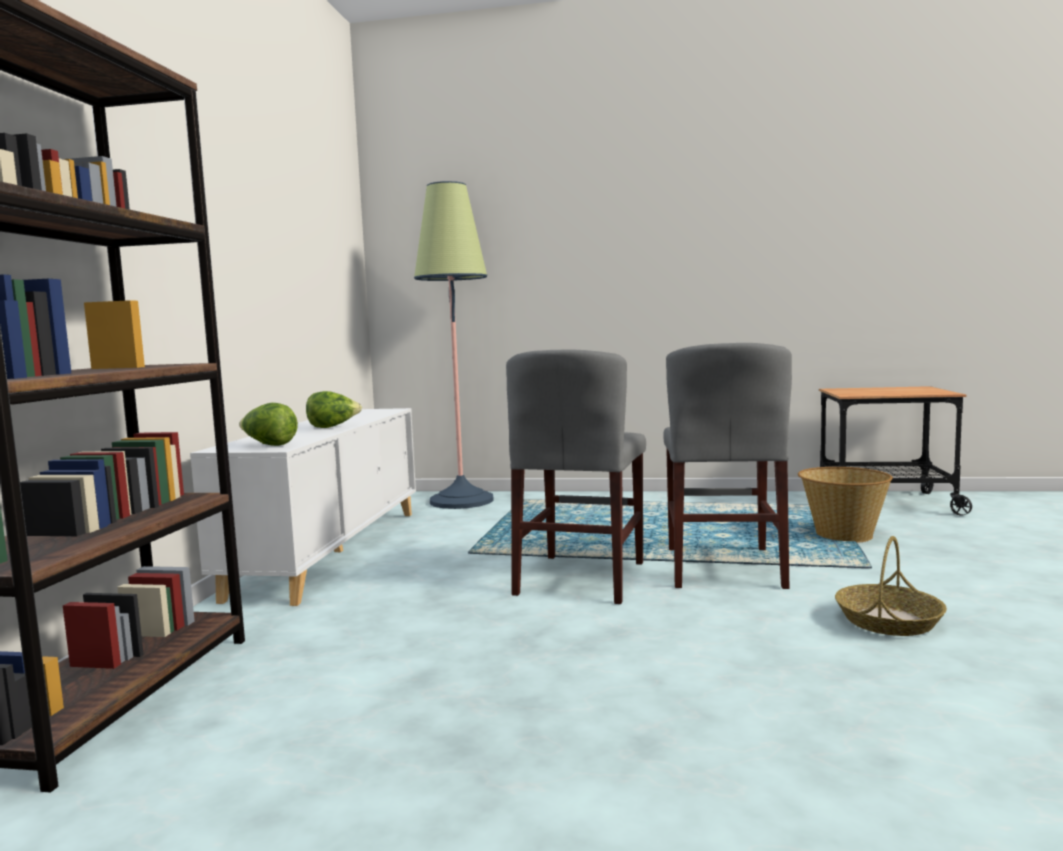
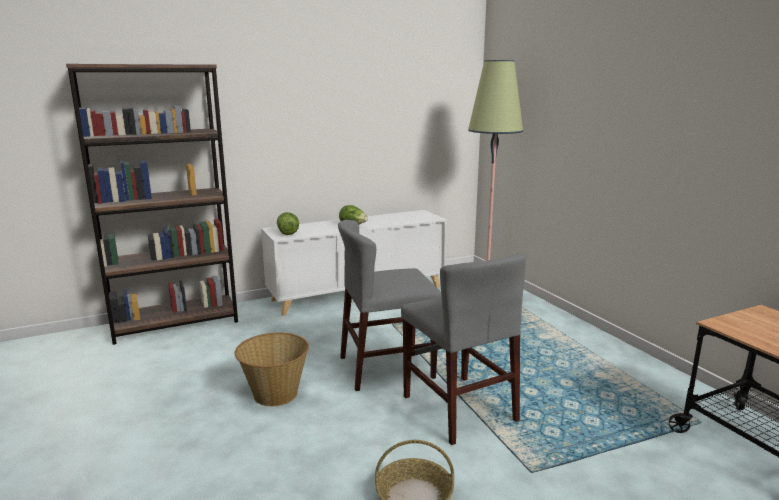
camera: 55 degrees right, 10 degrees up
(723, 567) = (458, 408): grey chair -> grey chair turned 90 degrees counterclockwise
(842, 535) = (610, 444): basket -> basket (275, 393)

